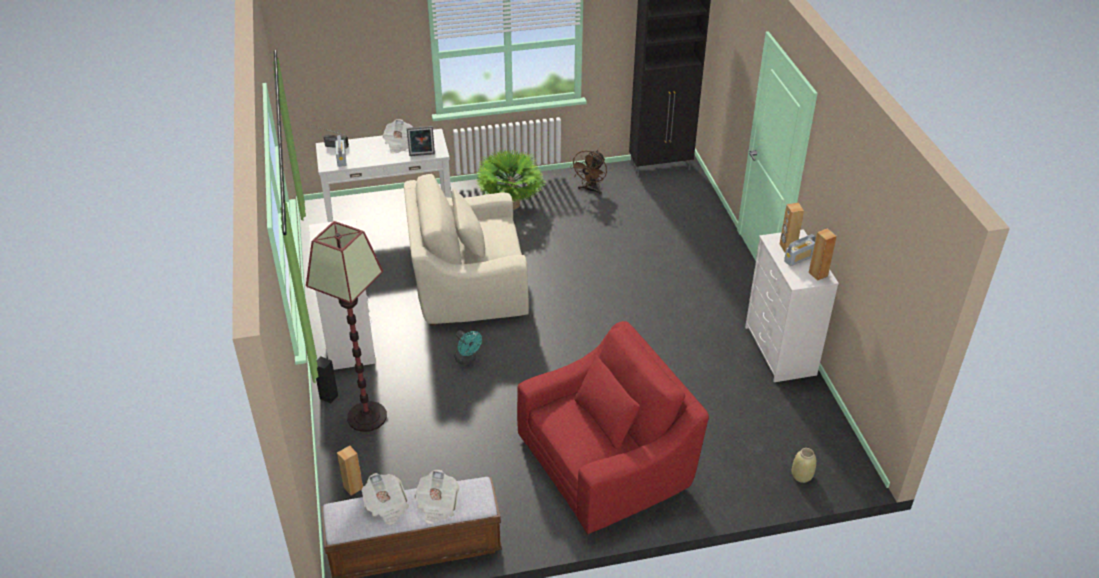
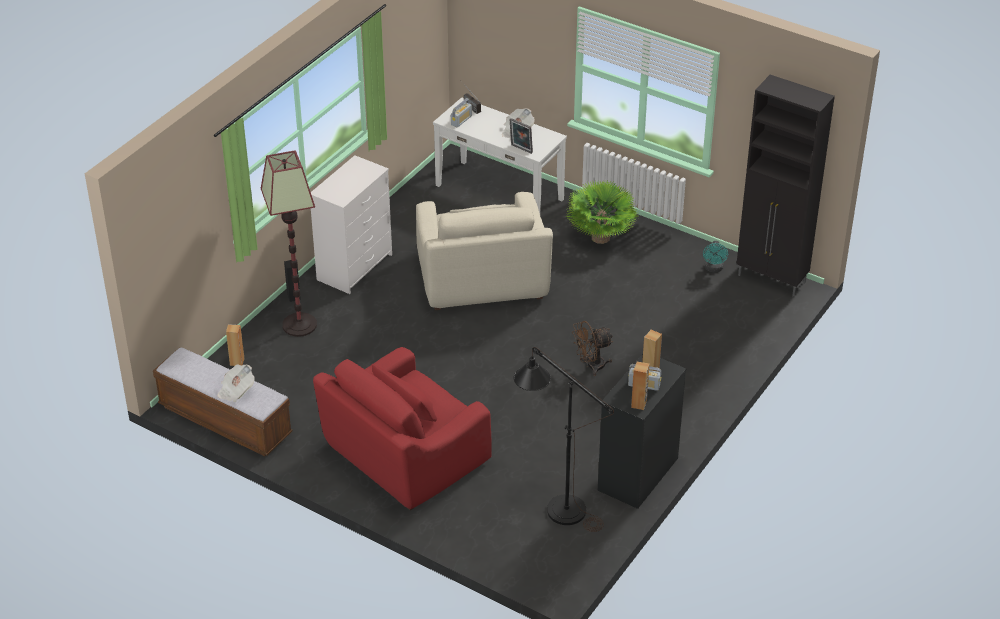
camera: 45 degrees right, 0 degrees up
(386, 506) = (209, 371): newspaper -> none
(467, 284) = (482, 278): beige armchair -> beige armchair turned 135 degrees counterclockwise
(467, 359) = (410, 330): turquoise fan -> turquoise fan (713, 269)
(590, 190) = (681, 263): brown fan -> brown fan (591, 366)
(606, 462) = (404, 456): red armchair -> red armchair turned 120 degrees clockwise
(766, 414) = (557, 505): none -> black floor lamp
(780, 351) = (637, 474): white dresser -> black dresser
(801, 475) = (517, 557): beige vase -> none

